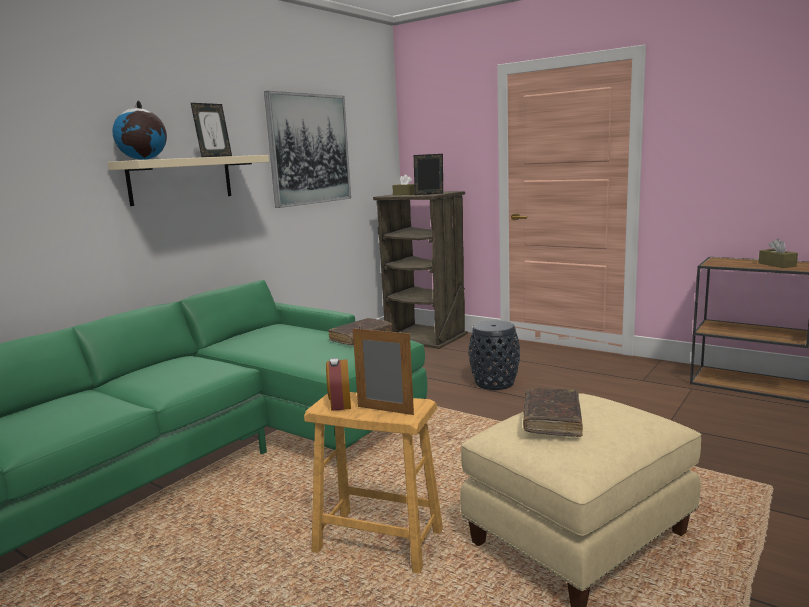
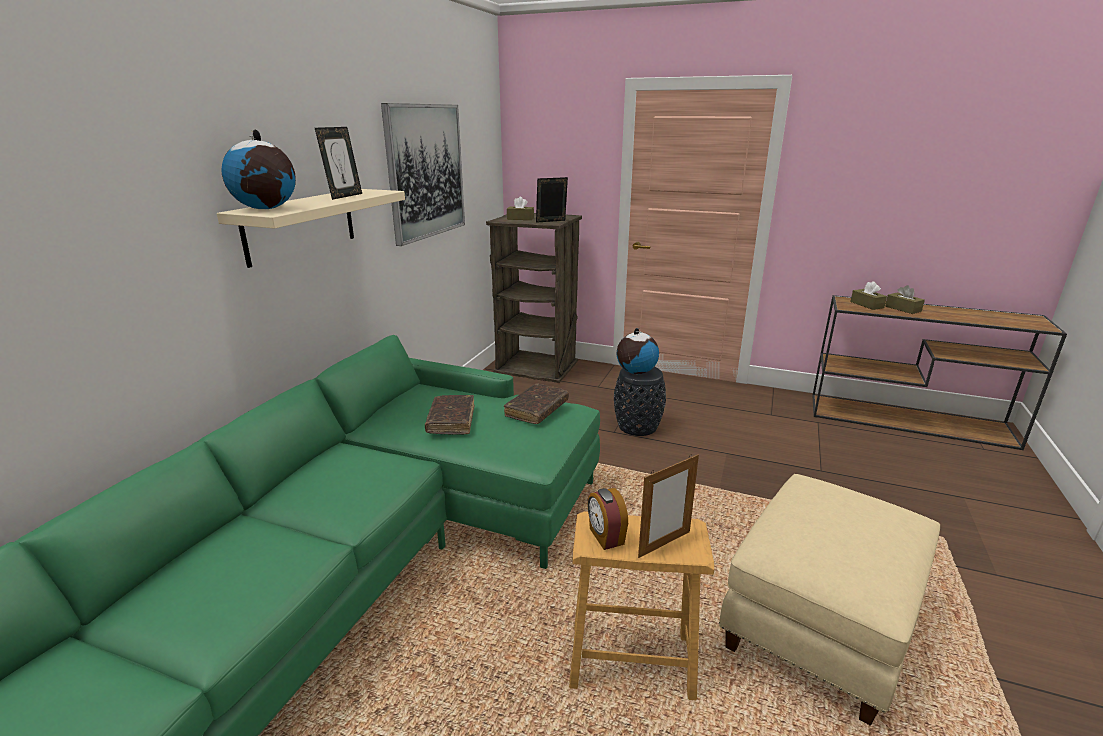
camera: 15 degrees left, 10 degrees up
(385, 410) = (664, 544): picture frame -> picture frame turned 135 degrees clockwise
(488, 325) = (636, 372): none -> globe
(552, 420) = (819, 529): brown book -> brown book (451, 421)
(738, 262) = (866, 305): none -> brown tissue box

